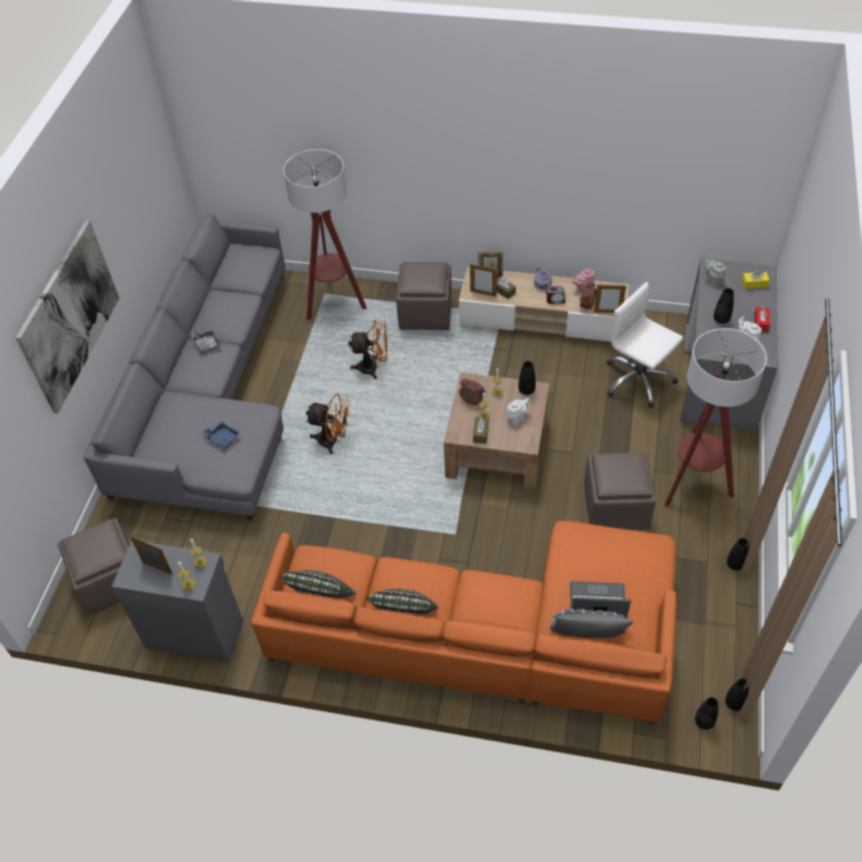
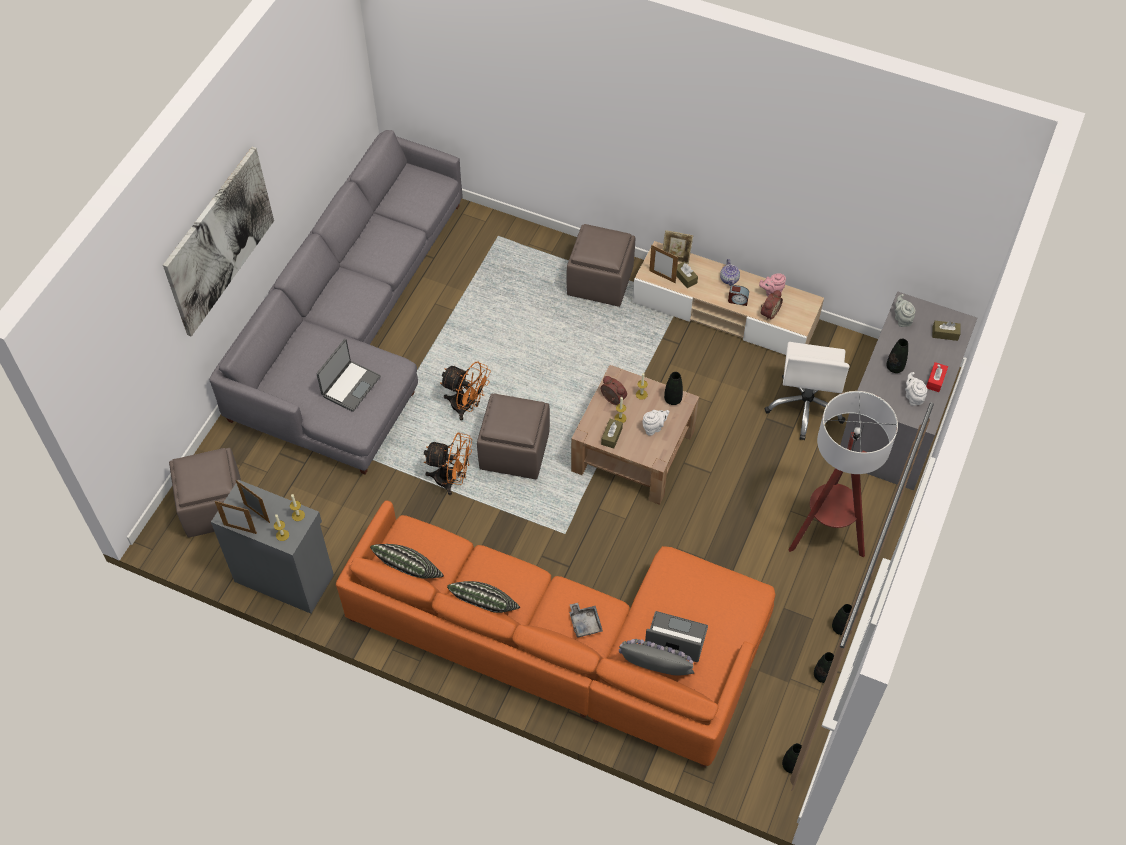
camera: 10 degrees right, 5 degrees up
(206, 344) = (356, 277): grey tray -> grey tray (585, 623)
(222, 438) = (350, 386): blue tray -> laptop
(334, 302) = (505, 248): floor lamp -> none
(373, 368) = (528, 333): orange fan -> orange fan (451, 479)
(608, 312) = (789, 326): picture frame -> picture frame (240, 529)
(615, 508) = (736, 541): brown ottoman -> brown ottoman (514, 451)
(638, 380) = (805, 406): white office chair -> white office chair turned 135 degrees counterclockwise
(704, 721) = (755, 776): black vase -> black vase (822, 675)
(754, 284) = (945, 334): yellow tissue box -> brown tissue box

